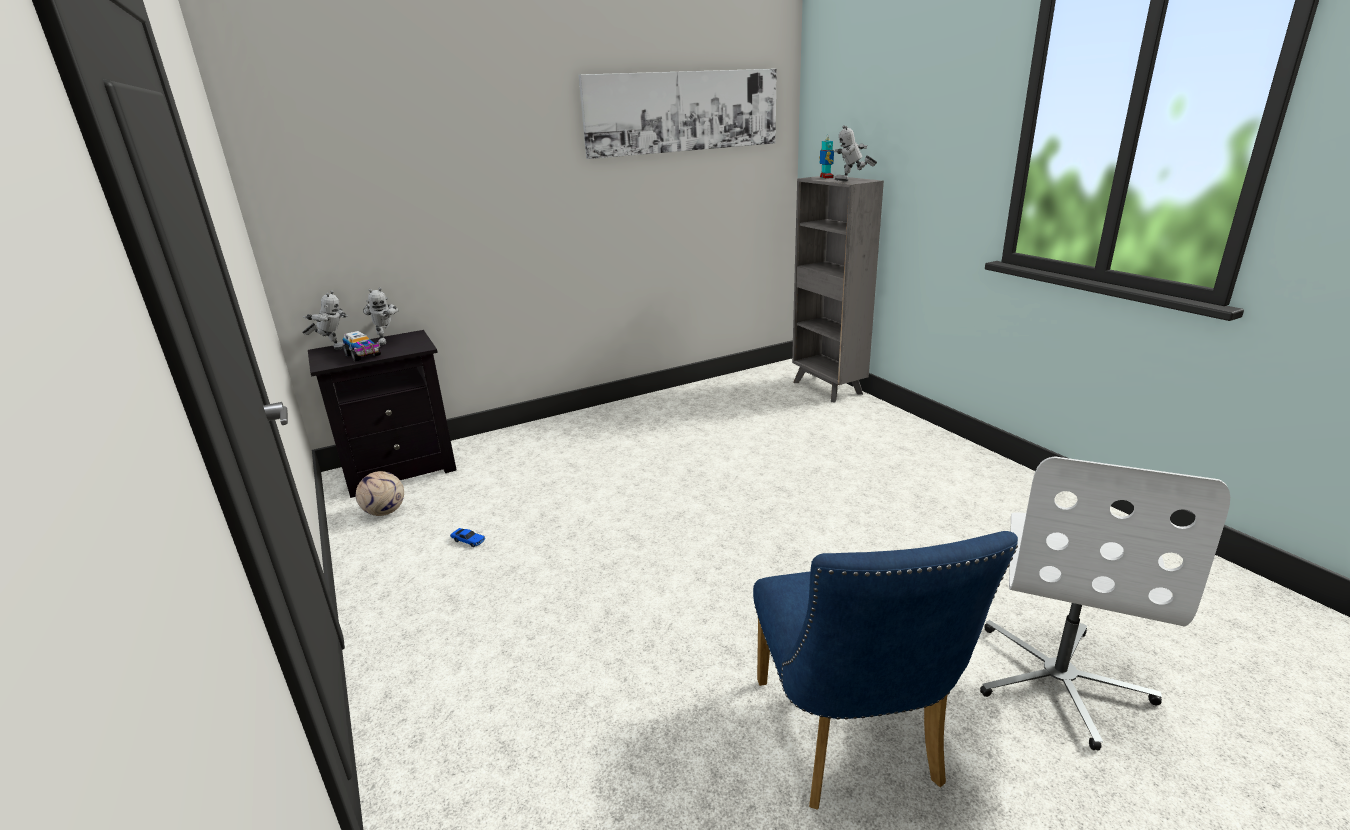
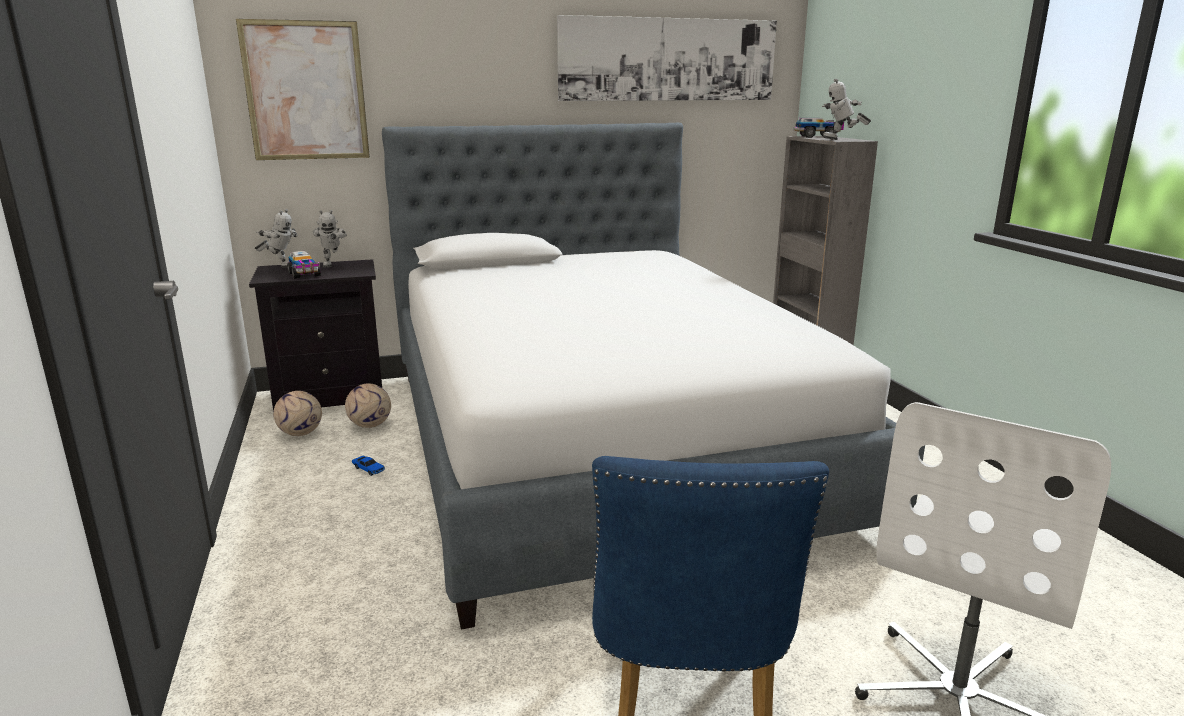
camera: 10 degrees right, 5 degrees down
(336, 168) = (305, 91): none -> picture
(451, 493) = (370, 425): none -> football
(675, 483) = (599, 443): none -> bed
(826, 177) = (818, 136): toy robot -> toy truck

